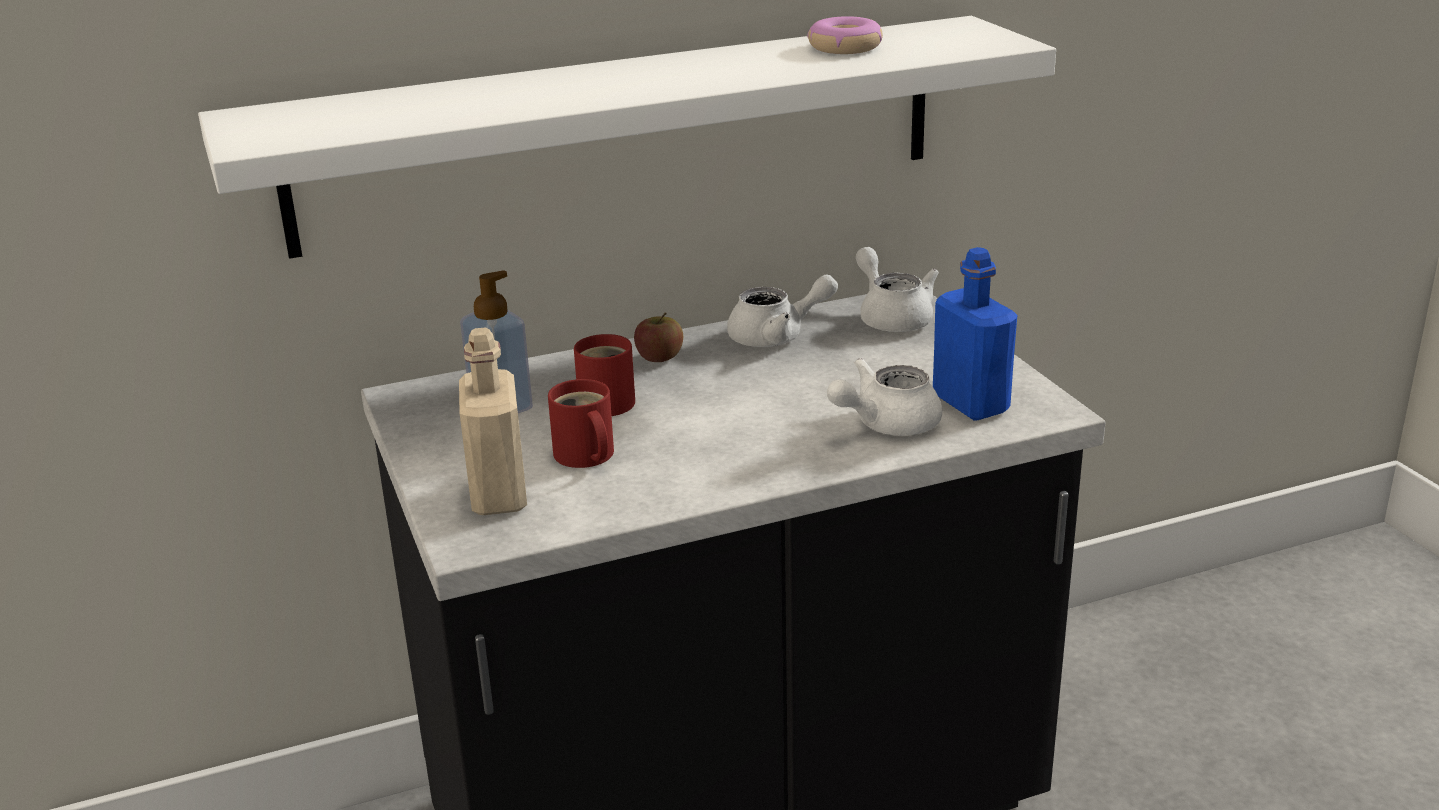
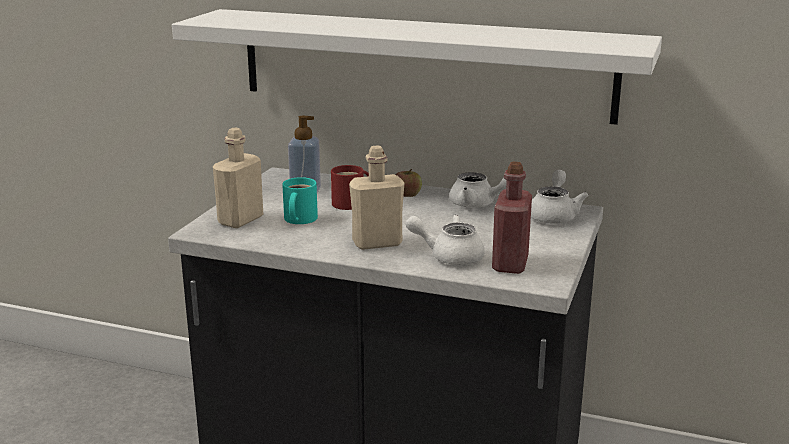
camera: 40 degrees right, 5 degrees down
(584, 456) = (298, 219): red mug -> turquoise mug
(764, 445) = (377, 243): none -> beige bottle
(844, 47) = (538, 35): donut -> none
(970, 403) = (510, 264): blue bottle -> red bottle

